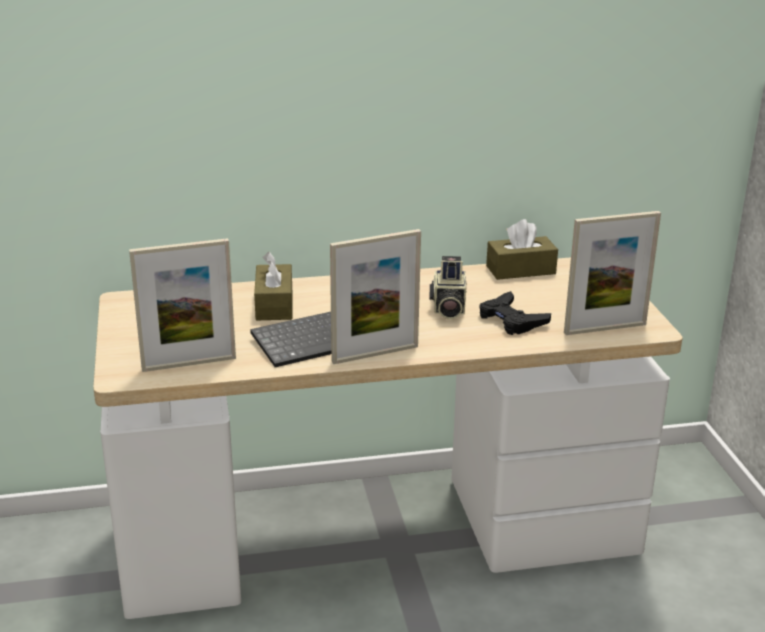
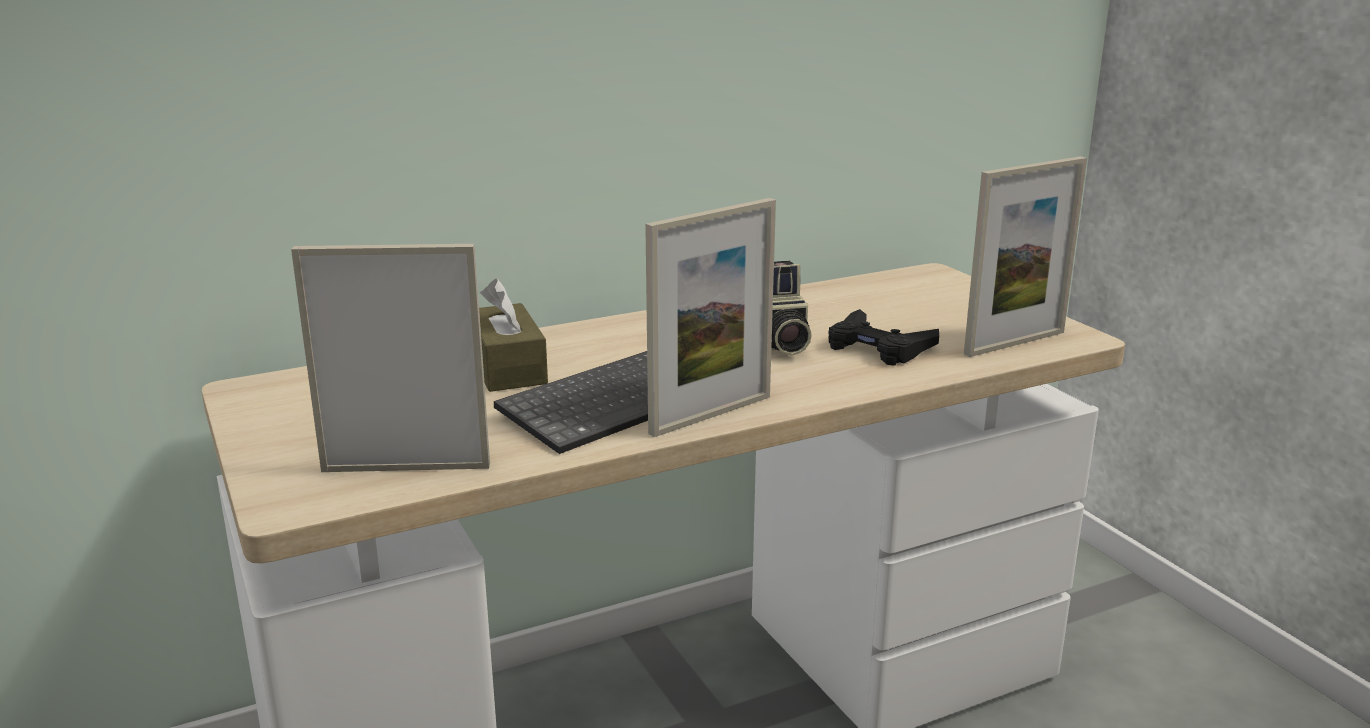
camera: 15 degrees left, 5 degrees down
(189, 364) = (406, 468): picture frame -> picture frame turned 150 degrees counterclockwise
(520, 270) = (840, 288): brown tissue box -> none

